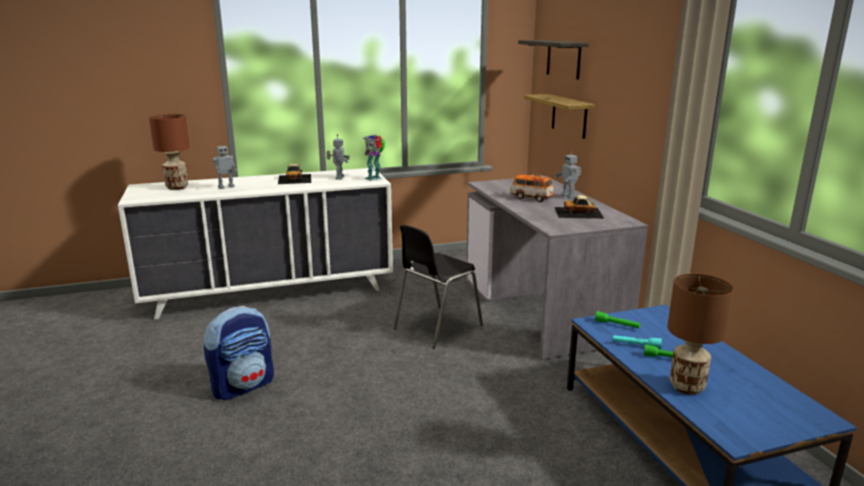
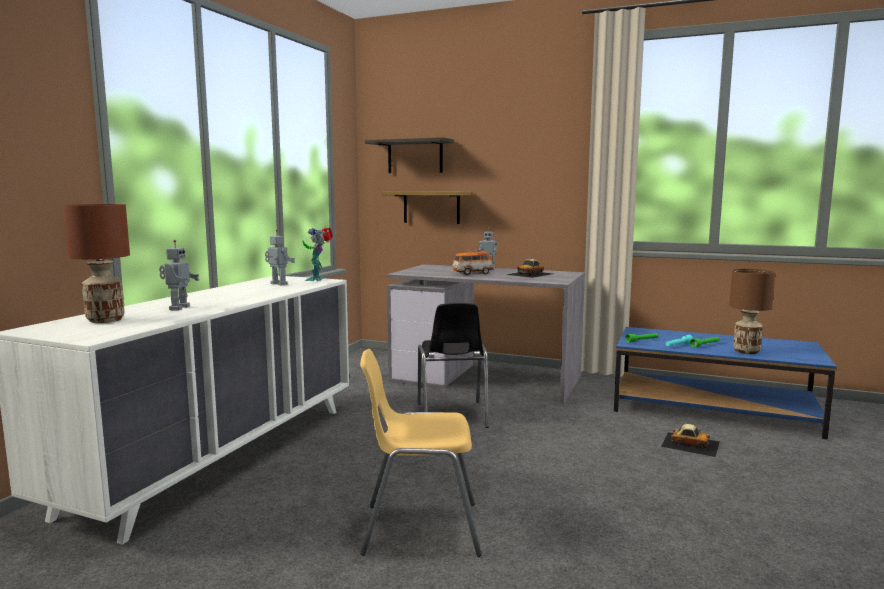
camera: 50 degrees left, 10 degrees down
(243, 386) = (420, 528): backpack -> yellow chair
(295, 179) = (233, 291): toy car -> toy car (690, 443)

